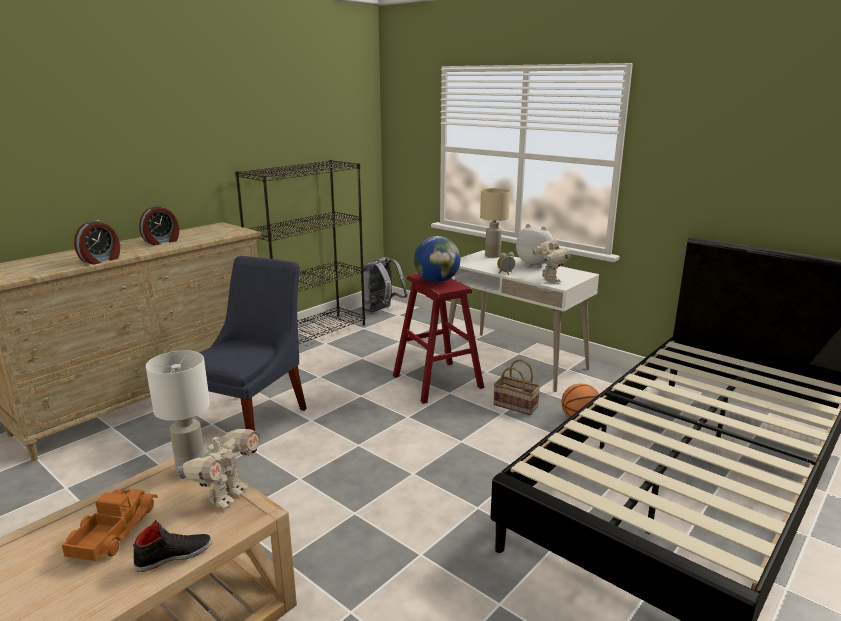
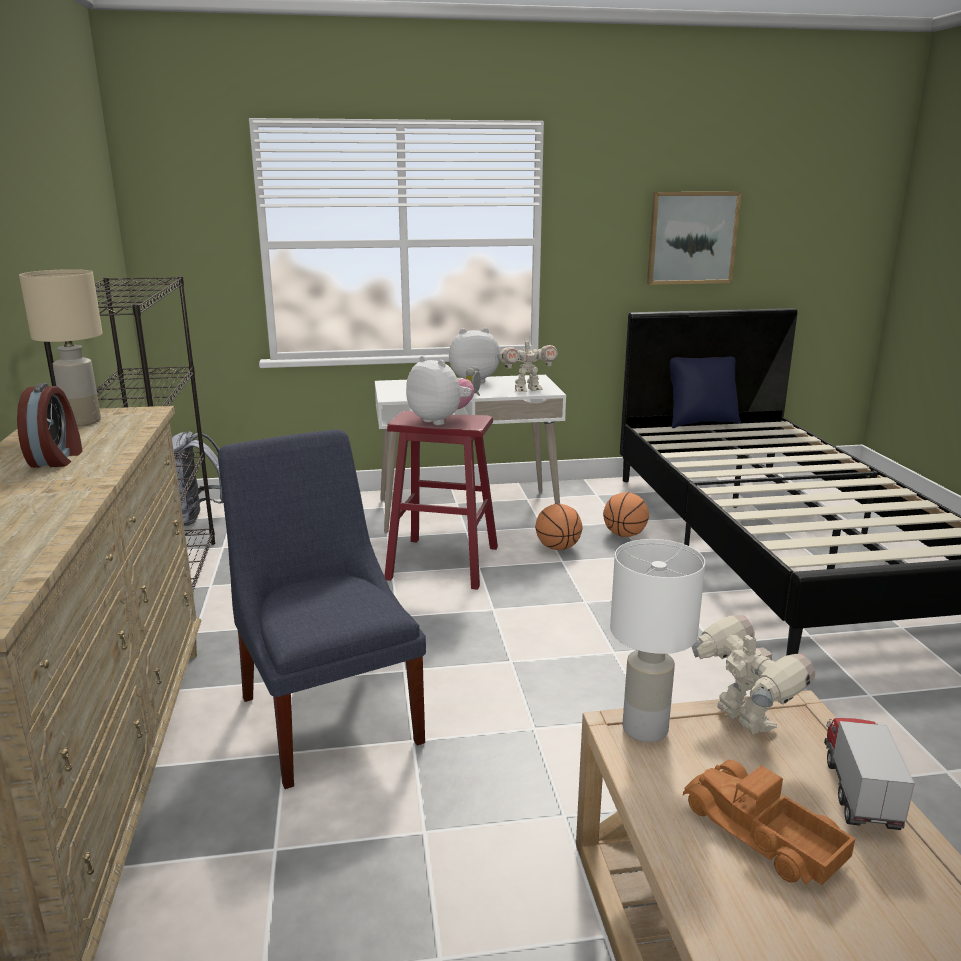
camera: 50 degrees left, 0 degrees up
(101, 260) = (62, 512): alarm clock -> none
(174, 555) = (859, 792): black shoe -> toy truck
(436, 281) = (440, 420): globe -> plush toy
(493, 256) = (405, 383): beige table lamp -> beige table lamp (82, 421)
(517, 405) = (558, 548): basket -> basketball
(549, 280) = (527, 390): toy robot -> toy robot turned 135 degrees clockwise
(746, 358) = (700, 423): none -> blue pillow
(769, 175) = (692, 238): none -> picture

